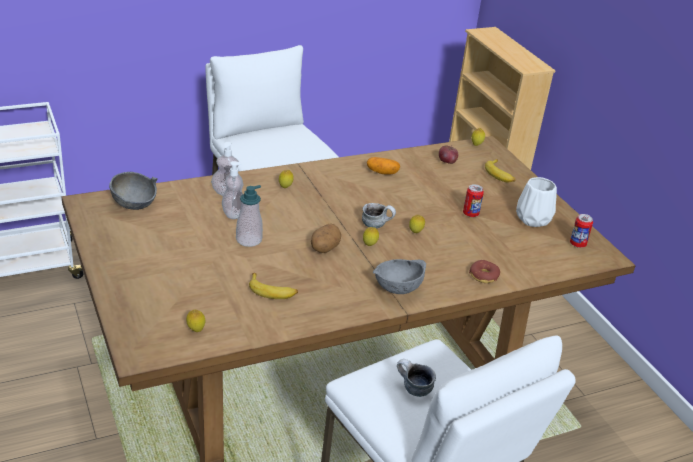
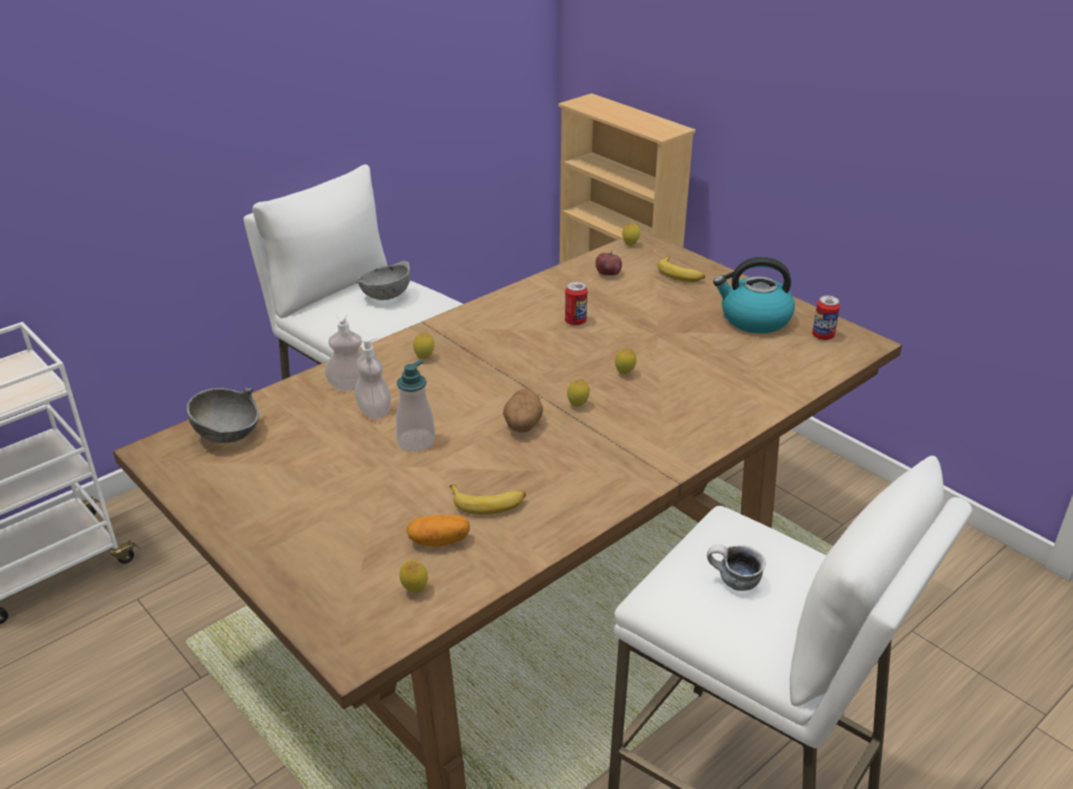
camera: 15 degrees left, 0 degrees up
(377, 225) = (571, 377): mug -> none
(382, 172) = (537, 307): potato -> potato (439, 541)
(397, 288) = (645, 452): grey bowl -> grey bowl (385, 296)
(470, 214) = (676, 332): can -> can (575, 322)
(484, 276) = (741, 406): donut -> none
(534, 219) = (754, 319): white vase -> kettle

